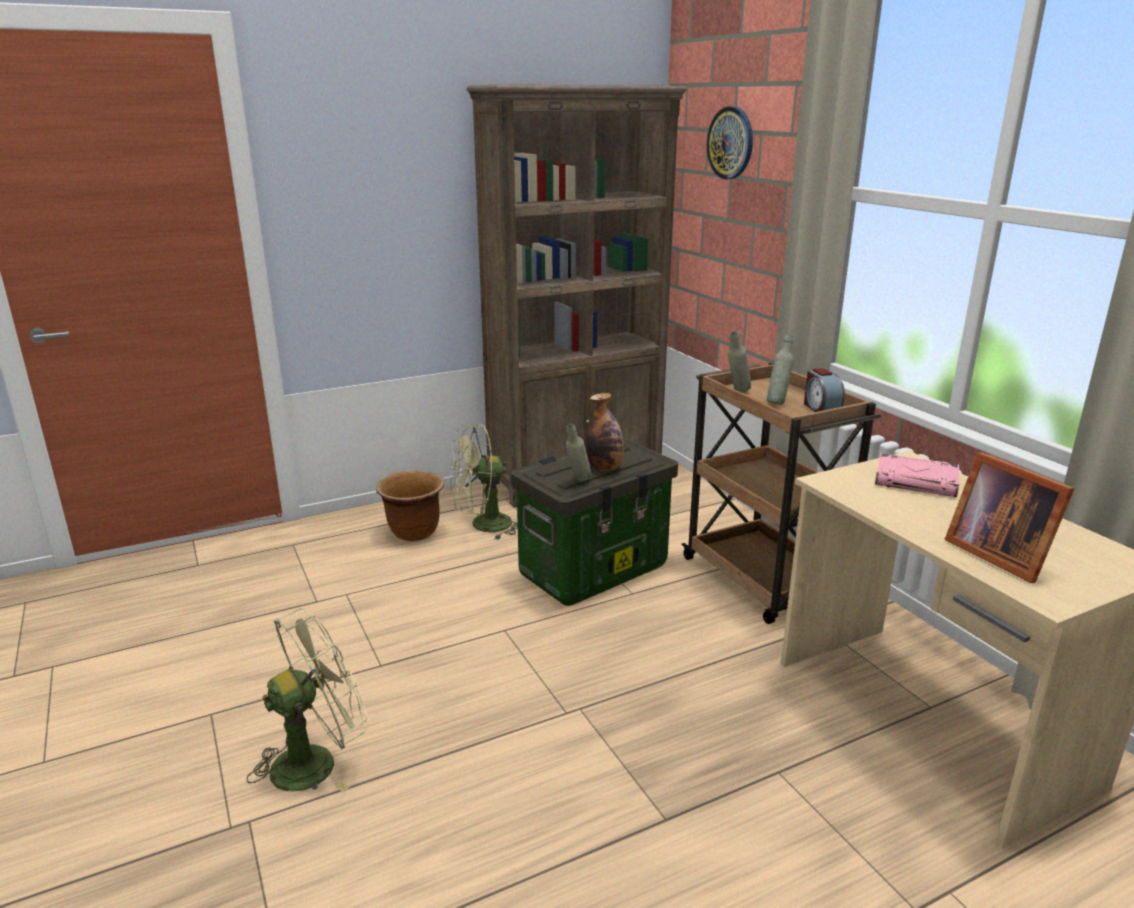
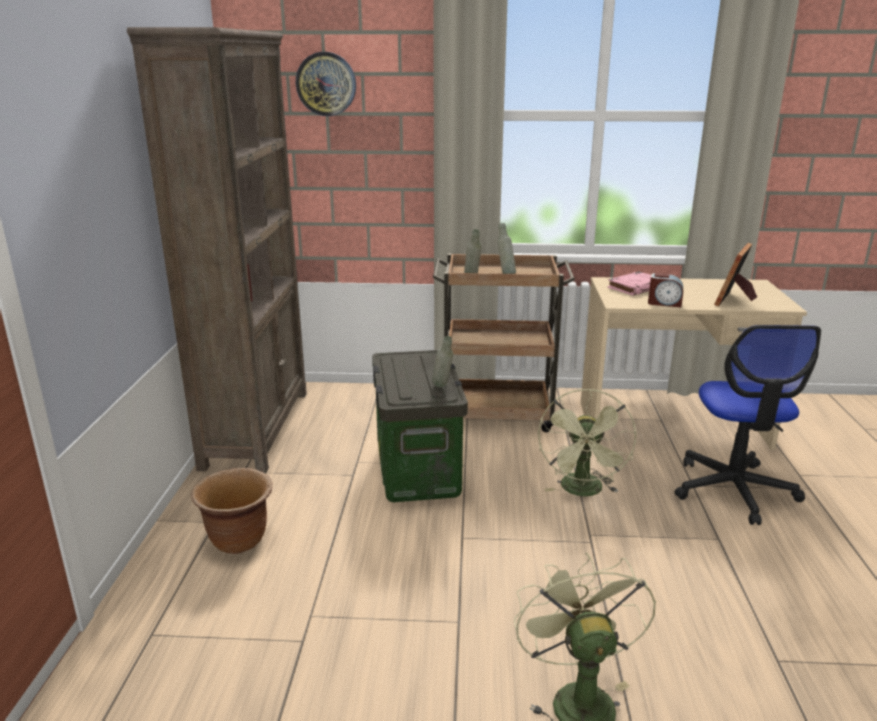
camera: 60 degrees left, 0 degrees up
(483, 526) = (279, 498): green fan -> green fan (583, 491)
(604, 468) = (428, 372): bottle -> none
(810, 816) = (734, 490): none -> office chair
(821, 408) = (529, 269): alarm clock -> alarm clock (664, 303)
(997, 554) = (734, 300): picture frame -> picture frame turned 120 degrees clockwise

